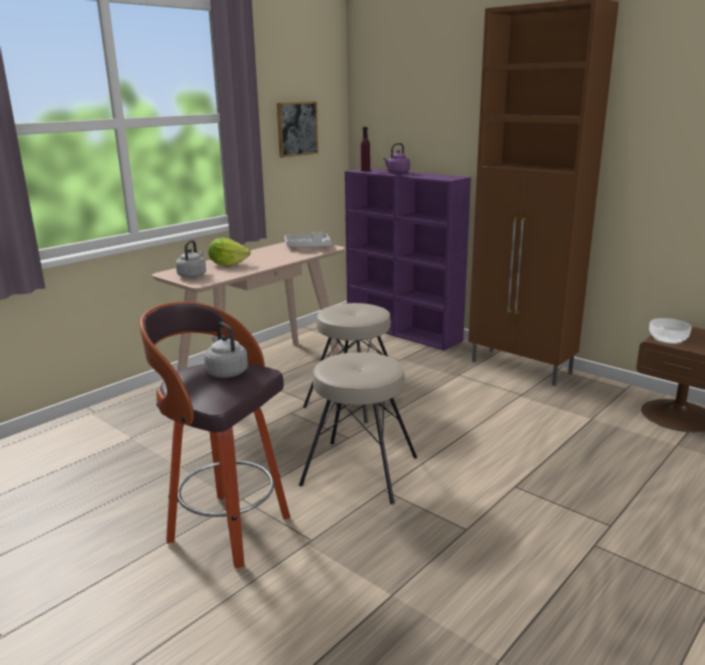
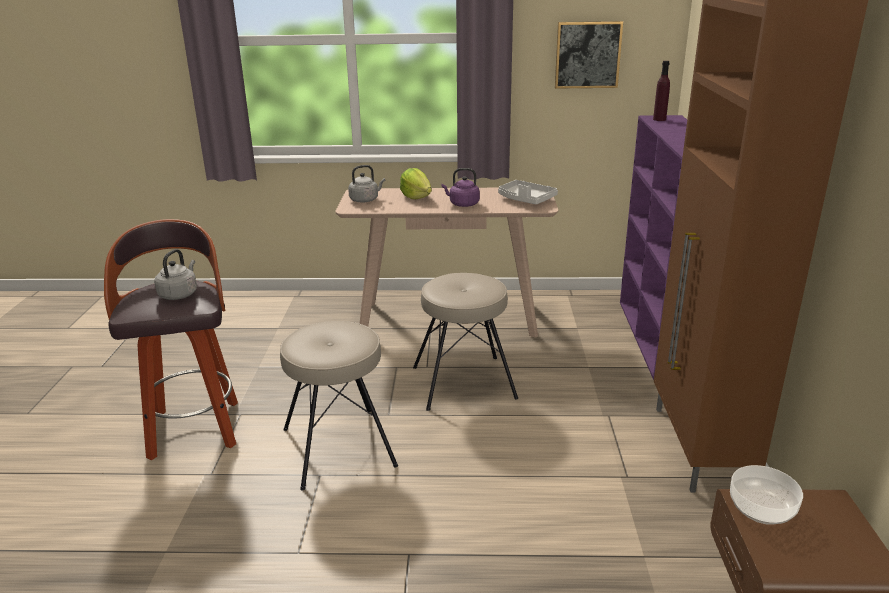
camera: 50 degrees right, 5 degrees up
(397, 173) = (676, 131): purple kettle -> purple kettle (462, 204)

